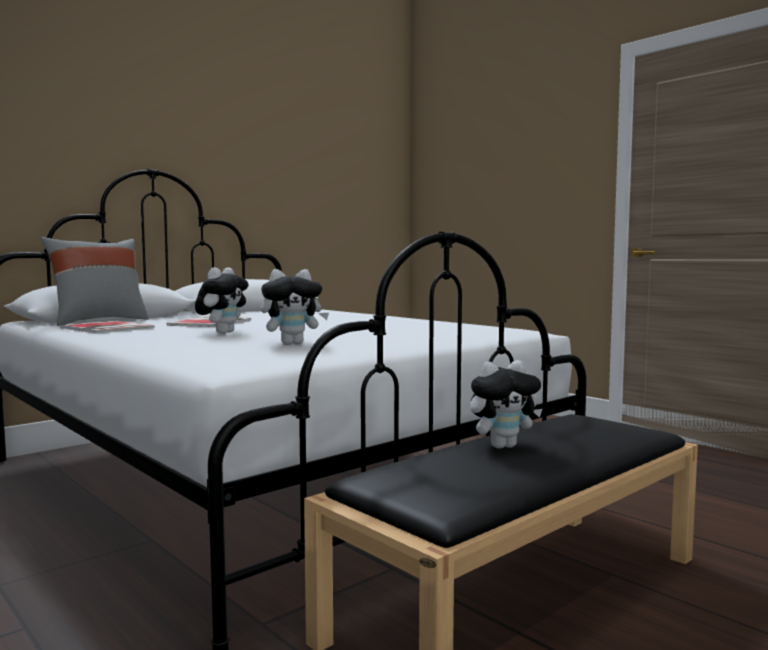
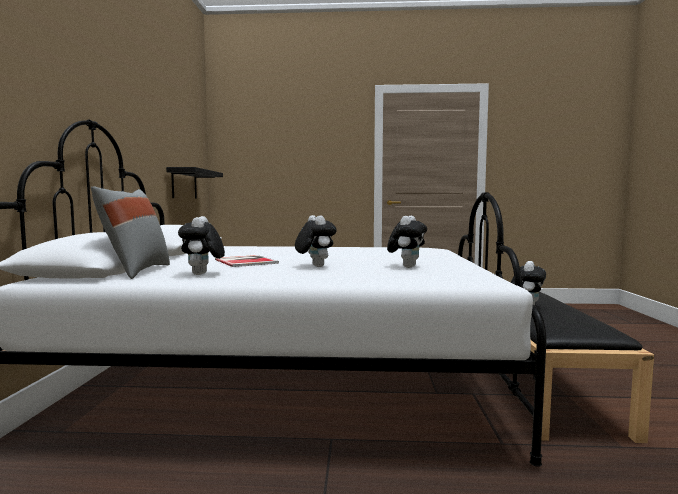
camera: 45 degrees left, 0 degrees up
(106, 328) = (202, 274): book -> plush toy
(342, 230) = (184, 184): none -> black shelf

